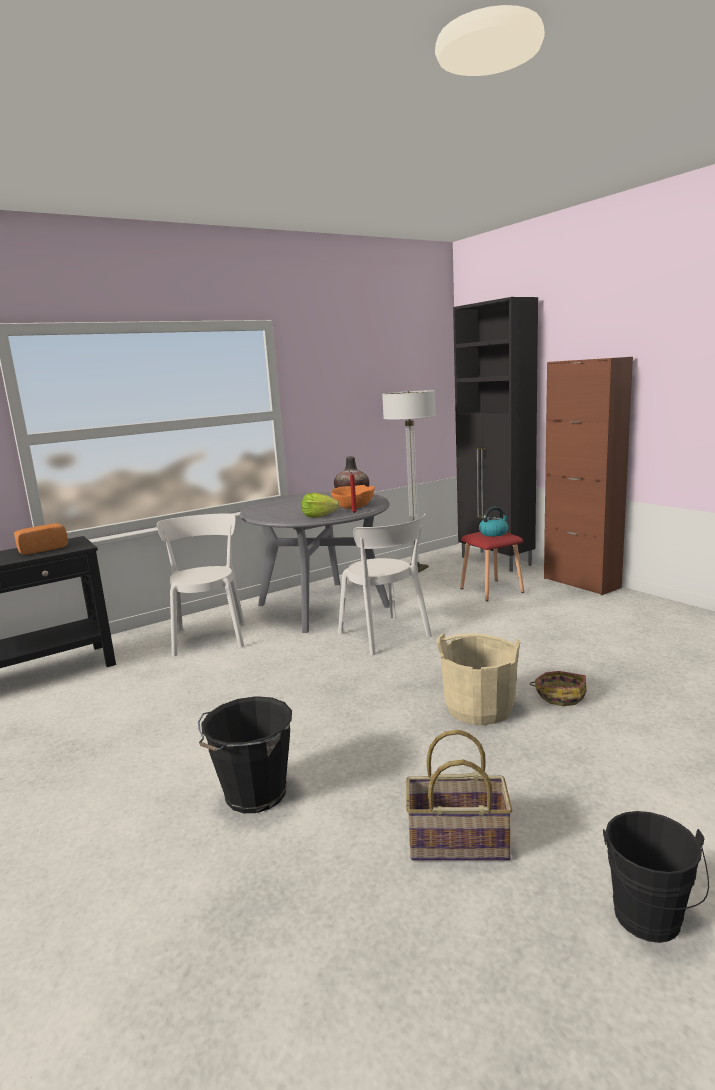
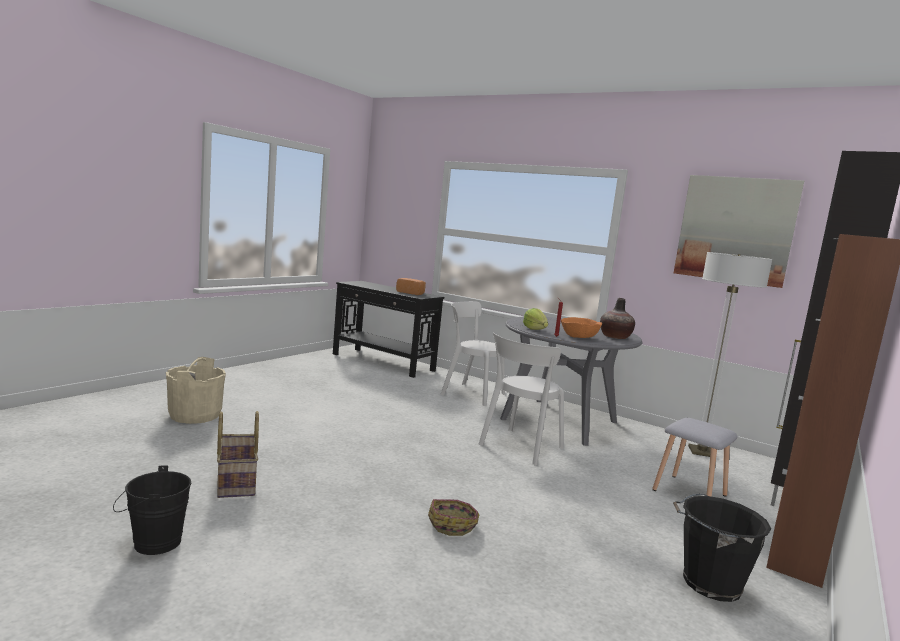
camera: 65 degrees right, 5 degrees down
(210, 636) = (470, 393): white chair -> white chair turned 120 degrees counterclockwise
(254, 795) = (280, 426): black bucket -> black bucket (709, 583)
(373, 370) = (735, 229): none -> picture
(479, 708) = (410, 487): beige bucket -> beige bucket (195, 415)
(492, 590) = (691, 493): red stool -> grey stool
(494, 533) = (704, 426): kettle -> none

